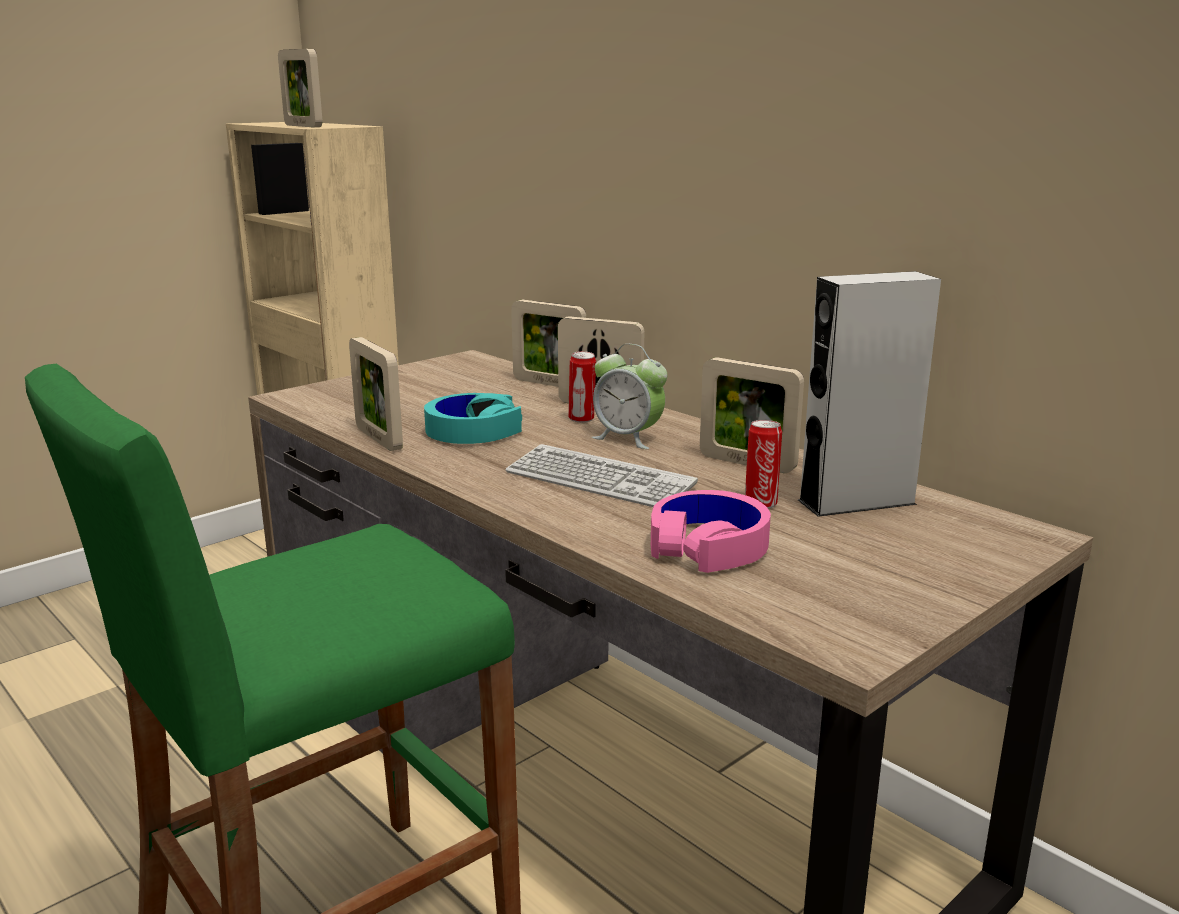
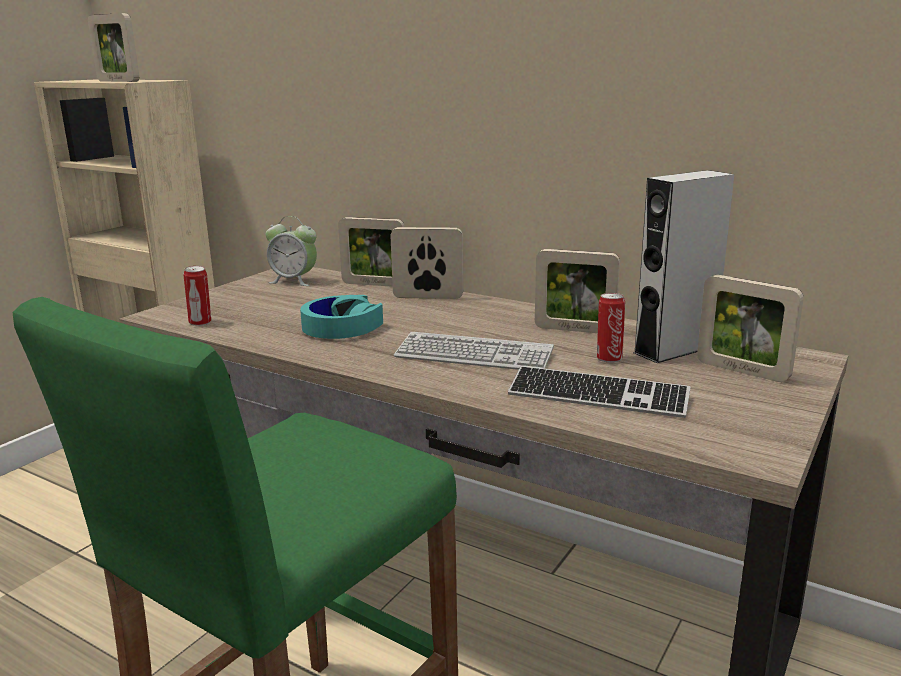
camera: 15 degrees left, 0 degrees up
(378, 438) = (265, 342): picture frame -> picture frame (742, 371)
(582, 419) = (422, 309): can -> can (201, 323)
(628, 438) = (470, 320): alarm clock -> alarm clock (294, 281)
(708, 547) = (597, 396): pink headphones -> keyboard

